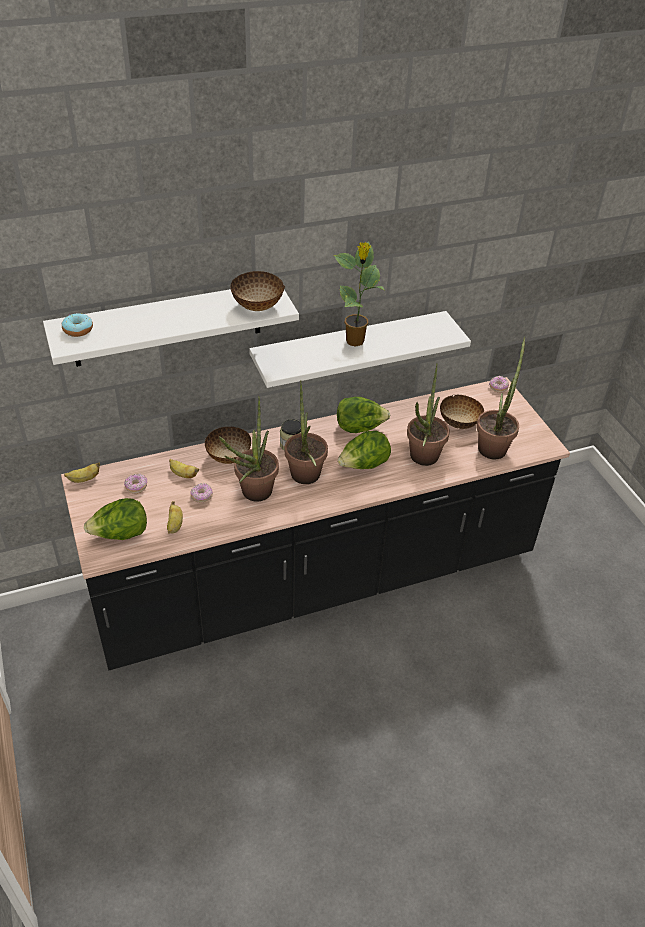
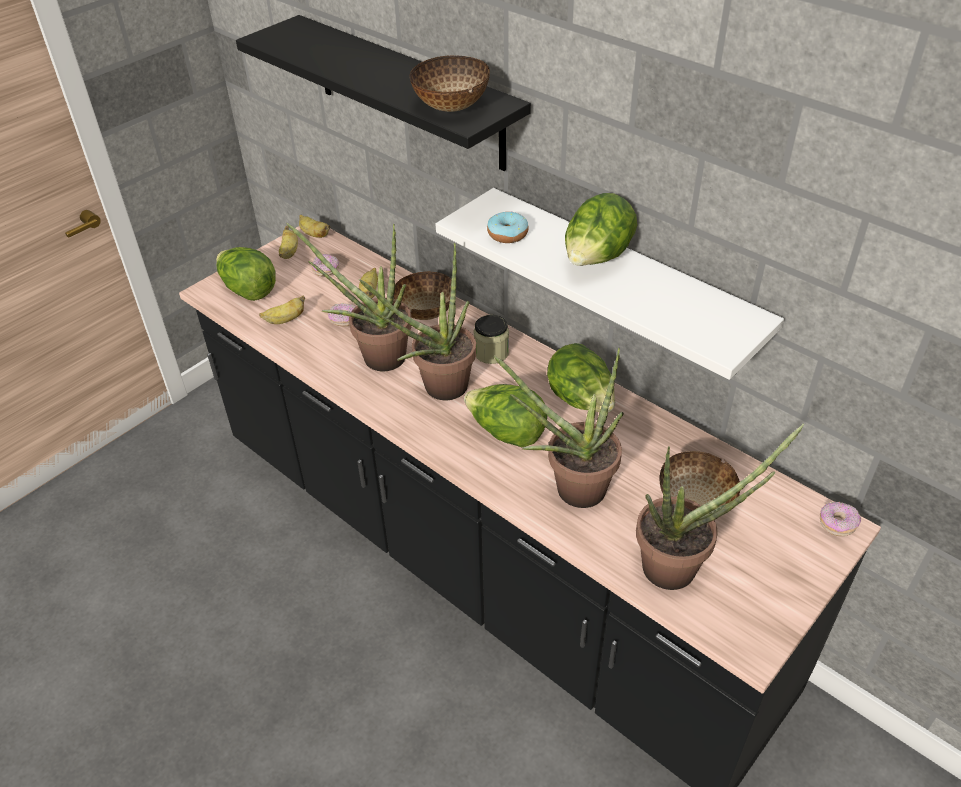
camera: 65 degrees right, 0 degrees up
(78, 330) = (297, 33): donut -> donut (507, 234)
(94, 499) = (289, 253): none -> banana
(168, 324) = (407, 92): white shelf -> black shelf
(355, 342) = (596, 260): potted plant -> lettuce

